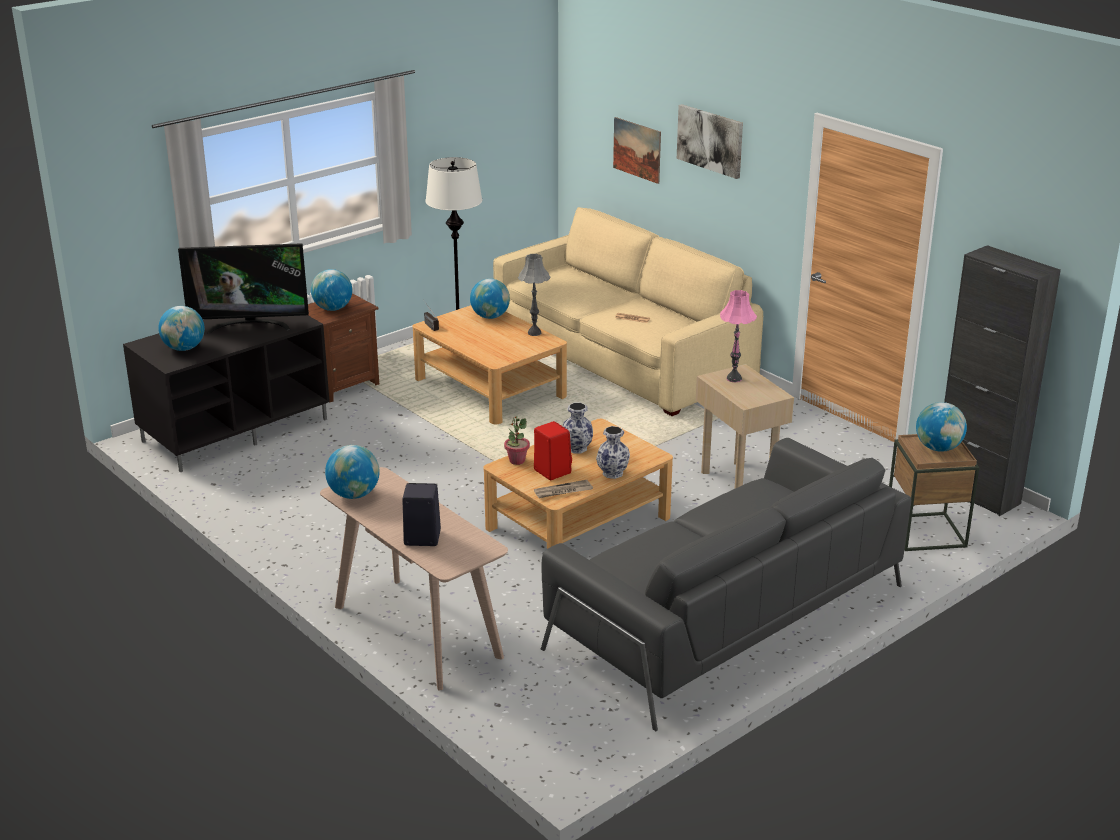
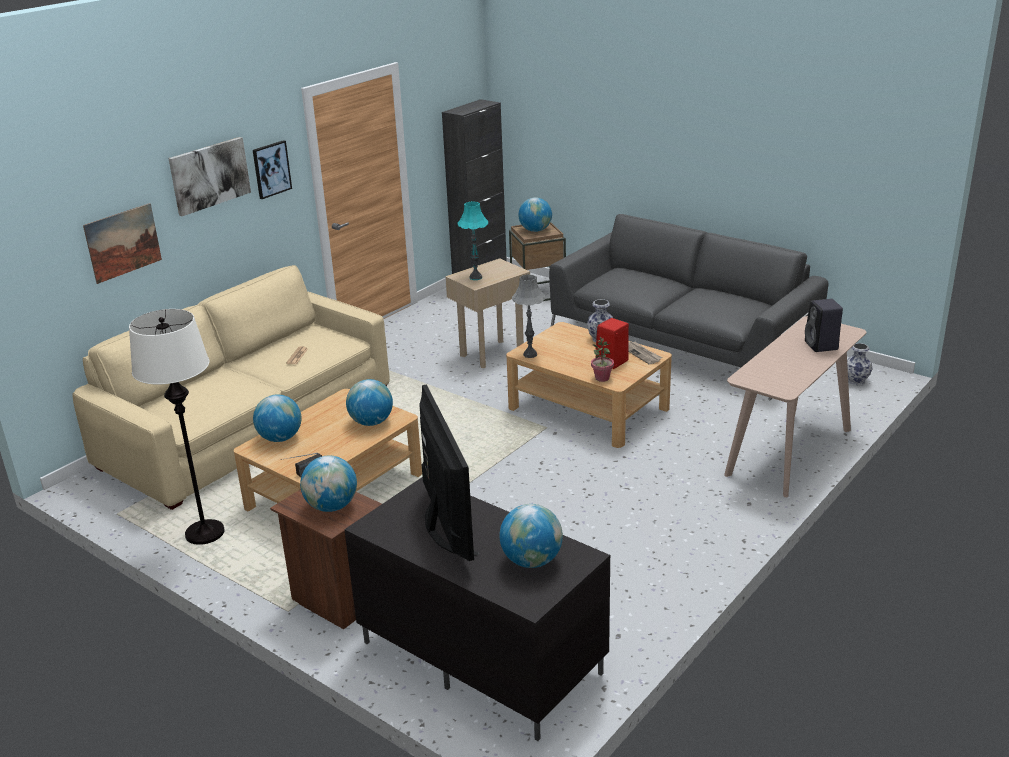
camera: 100 degrees left, 0 degrees up
(354, 495) = (783, 383): globe -> globe (371, 422)
(534, 333) = (324, 407): grey table lamp -> grey table lamp (530, 354)
(577, 449) = (567, 357): vase -> vase (856, 381)
(734, 378) = (475, 277): pink table lamp -> turquoise table lamp
(765, 172) = (271, 169): none -> picture

